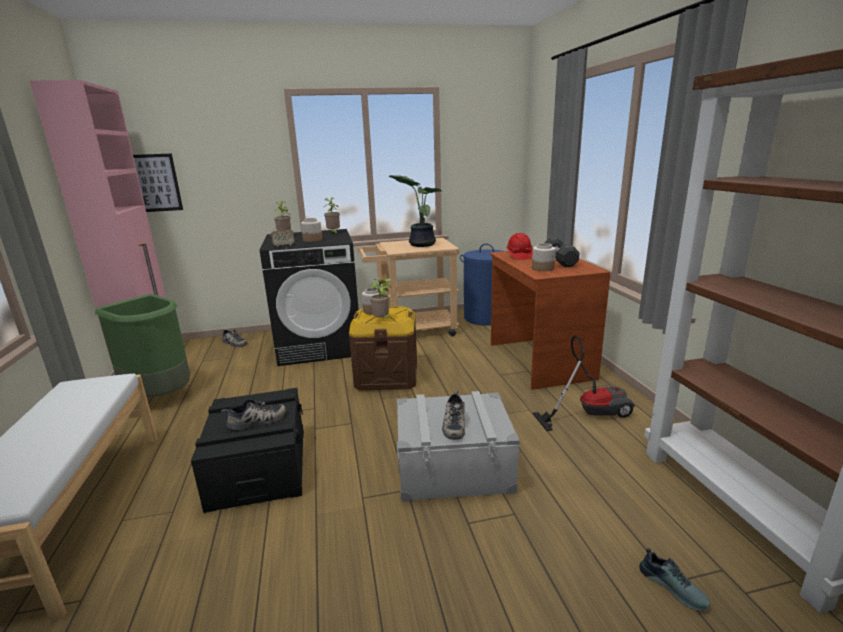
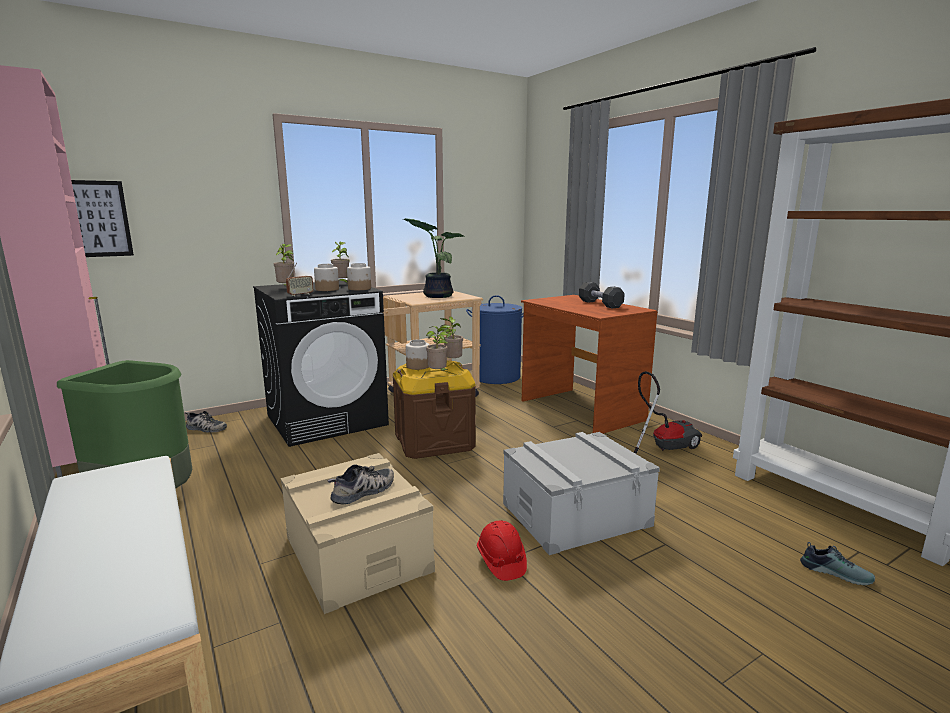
camera: 20 degrees left, 5 degrees down
(259, 467) = (357, 553): black storage box -> beige storage box
(405, 309) = (452, 362): none -> potted plant
(453, 423) = (584, 462): shoe -> none
(519, 256) = (555, 302): red hard hat -> red hard hat (501, 561)
(543, 268) = (594, 310): jar -> jar (360, 288)

